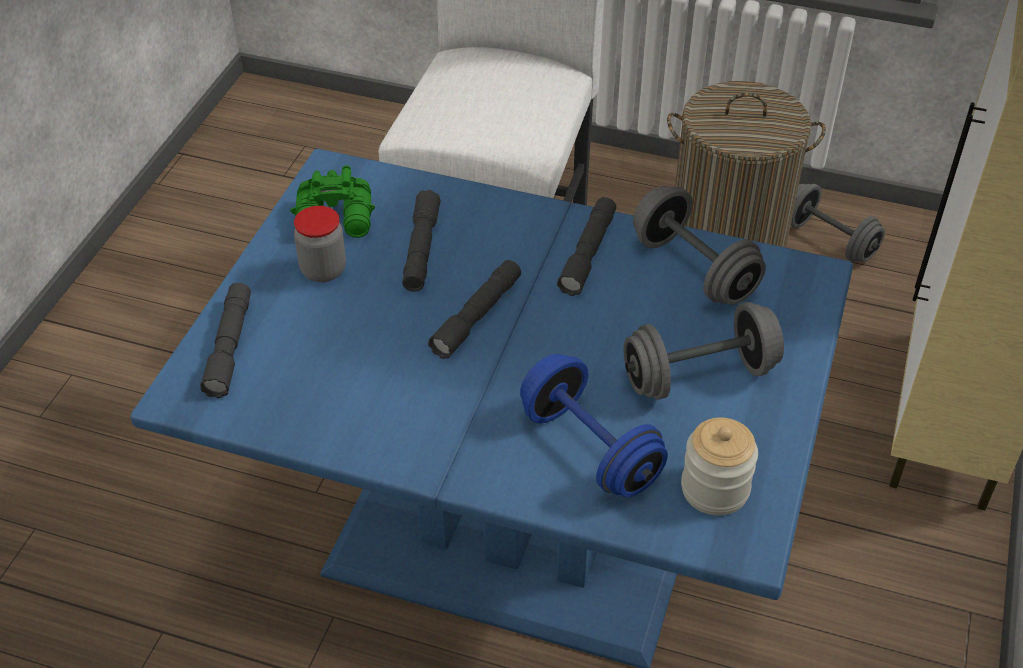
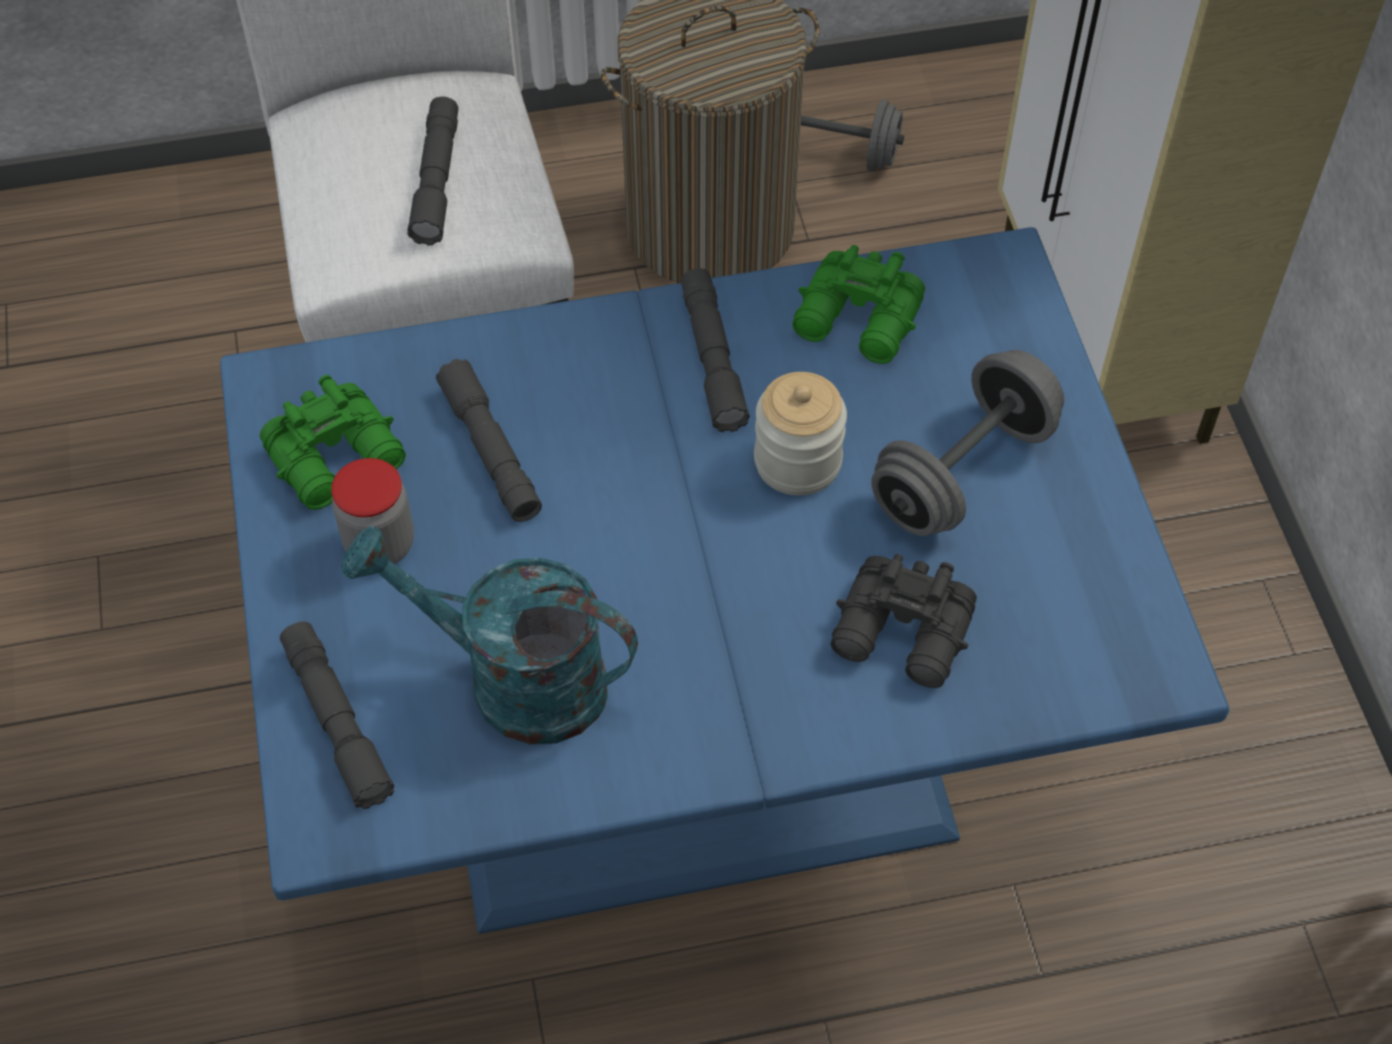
camera: 30 degrees left, 10 degrees up
(340, 368) = (513, 679): none -> turquoise watering can
(477, 316) = (635, 517): grey flashlight -> grey flashlight (436, 180)
(590, 448) = (903, 636): blue dumbbell -> black binoculars
(694, 269) = (859, 322): grey dumbbell -> green binoculars
(715, 489) = (1079, 617): jar -> jar (797, 461)

